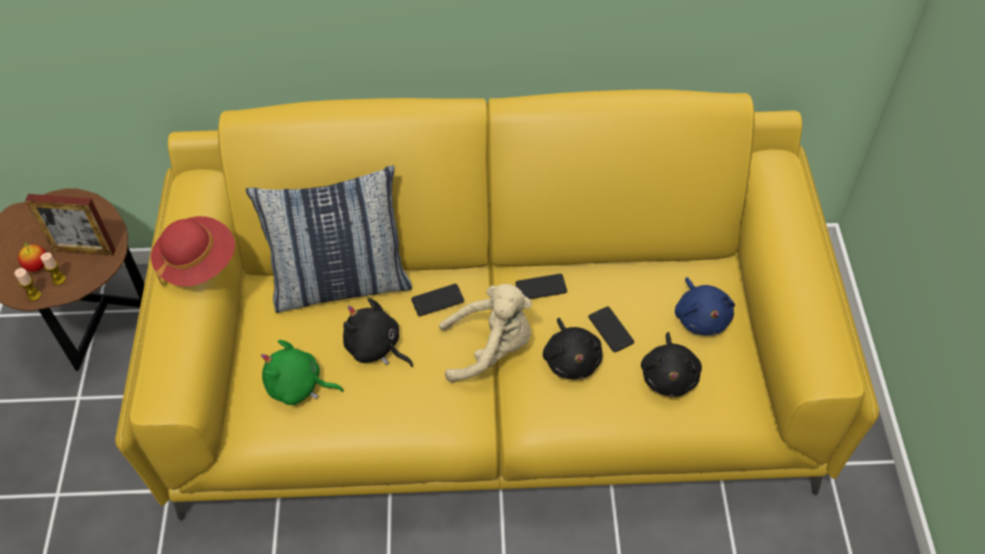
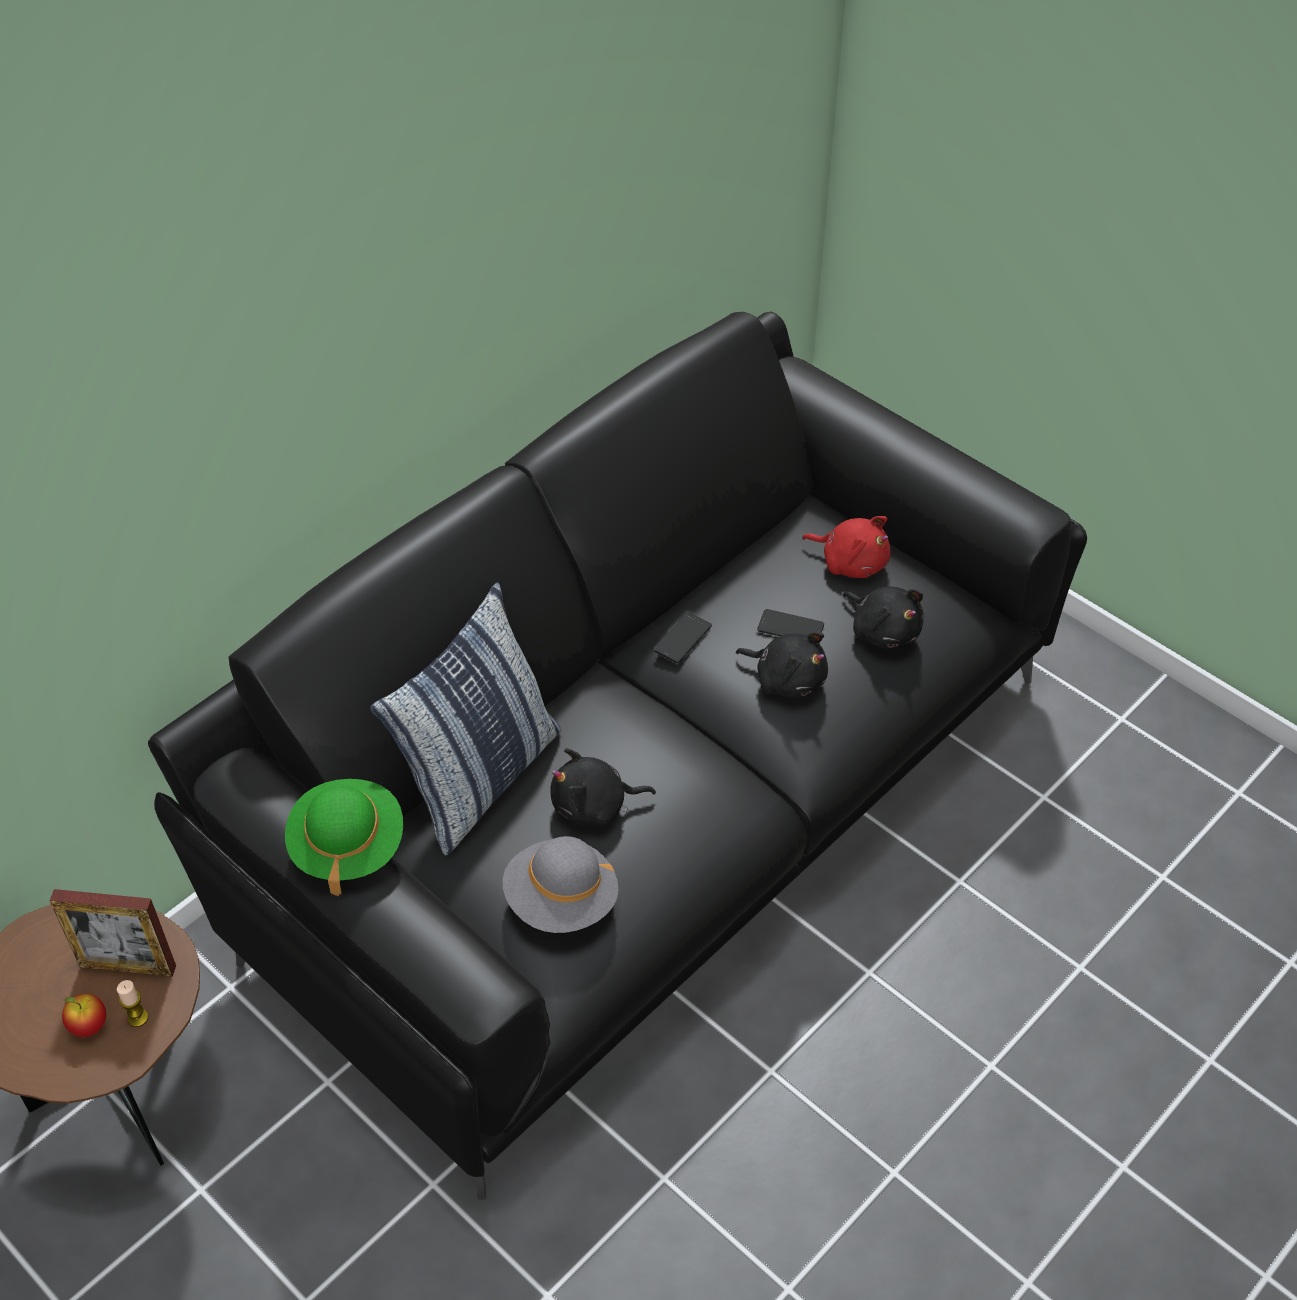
camera: 45 degrees left, 5 degrees down
(34, 295) = (128, 1056): candle -> none
(84, 250) = (128, 966): picture frame -> picture frame turned 45 degrees clockwise
(197, 263) = (347, 846): red hat -> green hat
(298, 386) = (561, 901): green plush toy -> grey hat
(437, 300) = (600, 720): phone -> none
(490, 348) = (703, 725): beige plush toy -> none
(496, 379) = (649, 802): yellow sofa -> black sofa
(701, 317) = (851, 562): blue plush toy -> red plush toy

